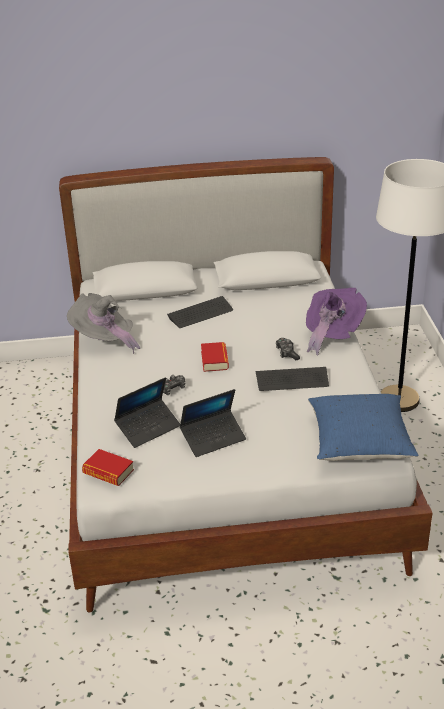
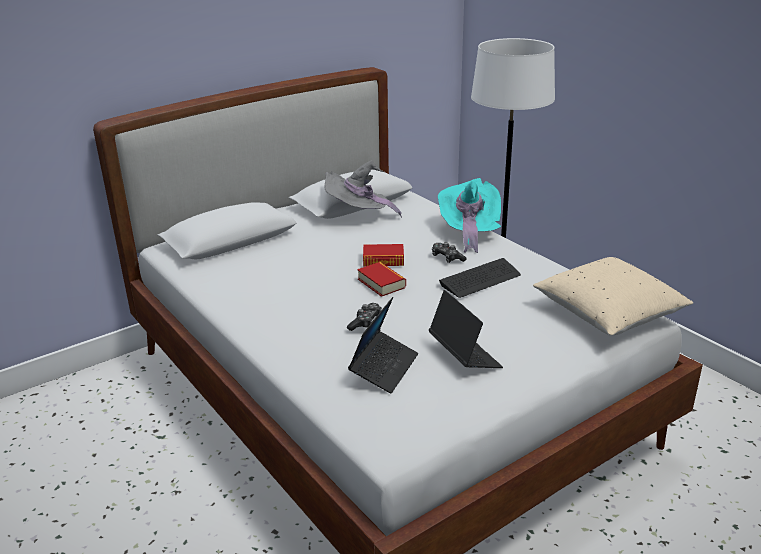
camera: 30 degrees left, 5 degrees down
(104, 340) = (231, 297): grey hat -> grey hat (359, 215)
(108, 472) = (386, 430): book -> book (383, 260)
(200, 313) = (316, 247): keyboard -> none
(213, 438) = (464, 356): laptop -> laptop turned 60 degrees counterclockwise
(331, 334) = (469, 232): purple hat -> turquoise hat
(359, 443) = (608, 314): blue pillow -> beige pillow

